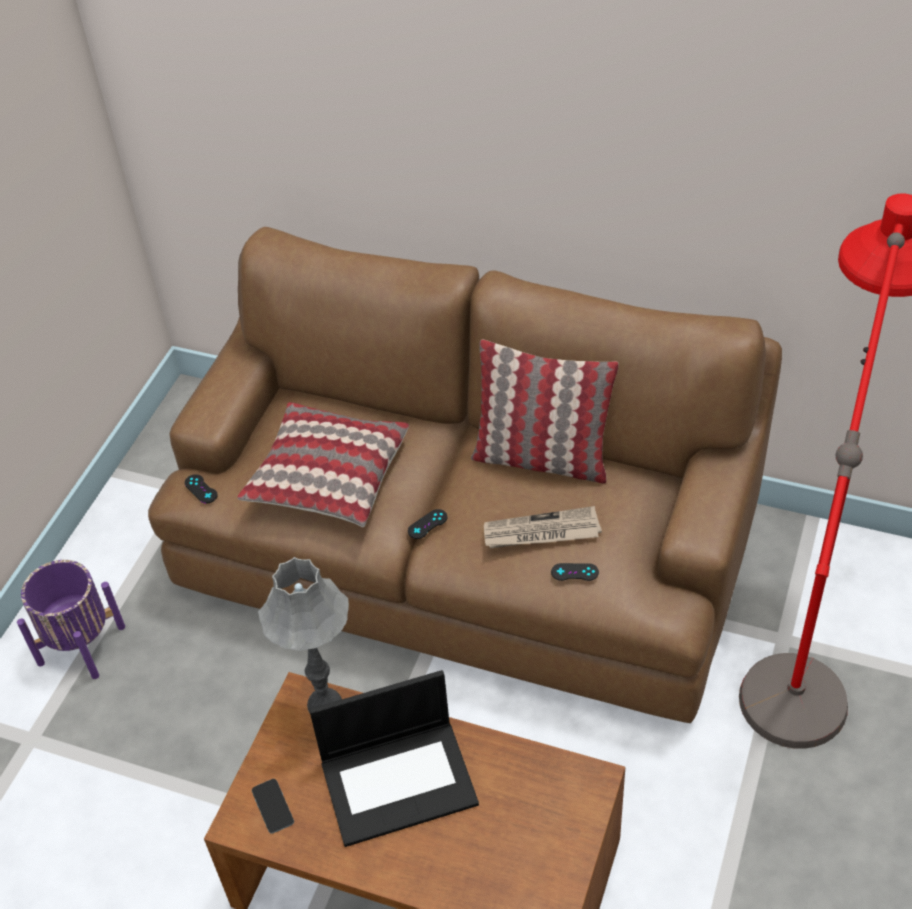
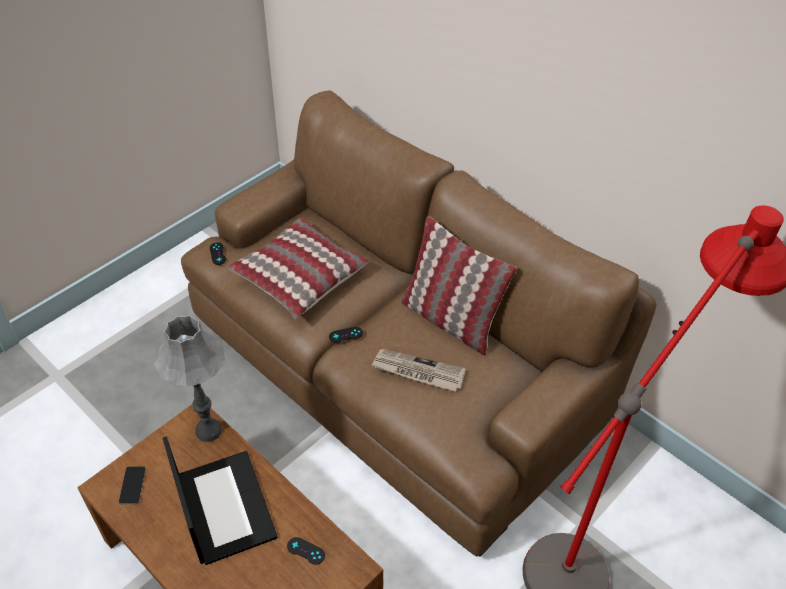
camera: 20 degrees right, 0 degrees up
(81, 645) = (121, 328): purple planter -> none
(399, 781) = (223, 506): laptop -> laptop turned 120 degrees counterclockwise
(574, 572) = (424, 410): black game controller -> black game controller (306, 551)

